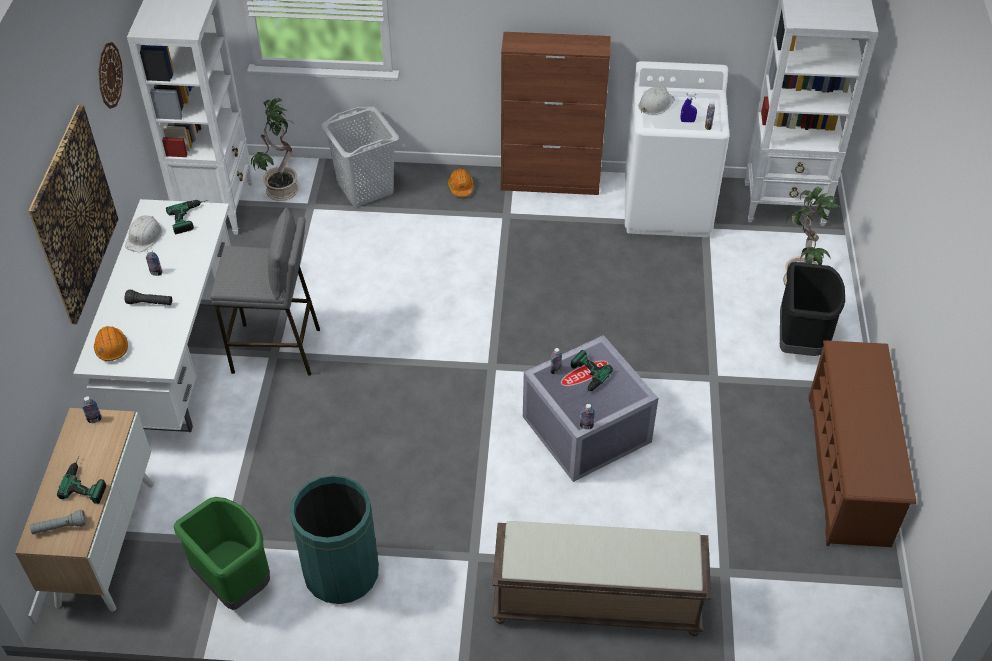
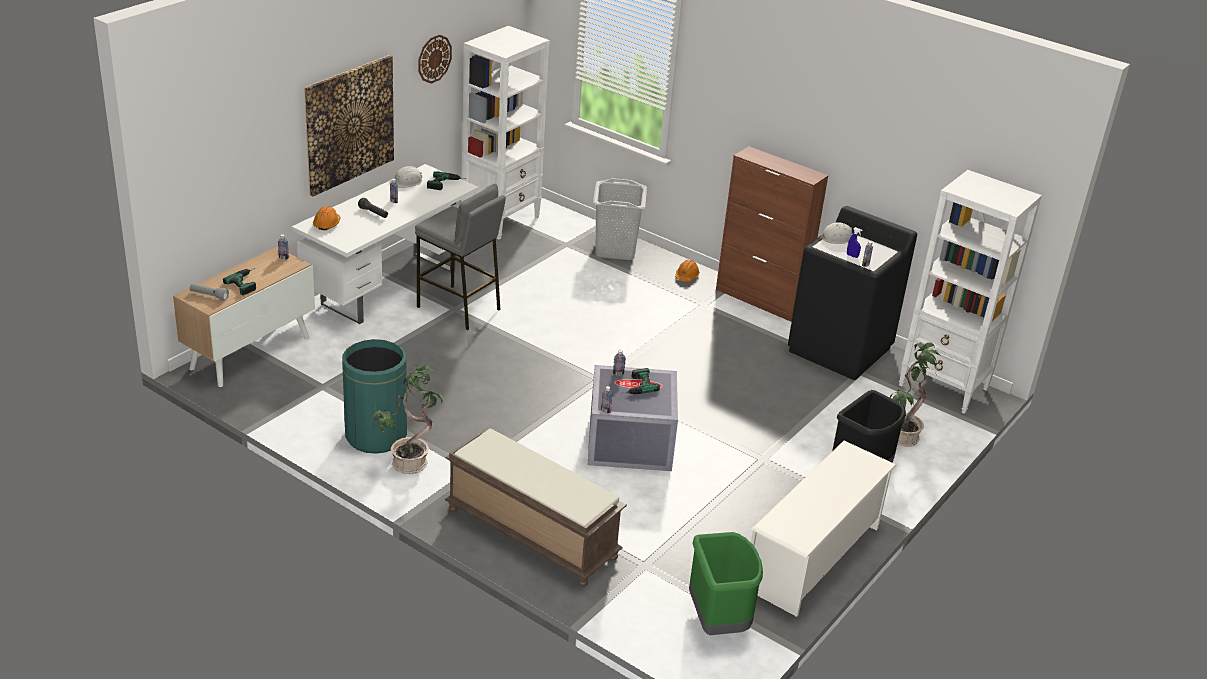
camera: 30 degrees right, 15 degrees down
(234, 581) = (305, 407): green trash can -> green trash can (718, 621)
(281, 189) = (554, 228): potted plant -> potted plant (409, 462)
(667, 206) = (840, 350): white washing machine -> black washing machine
(848, 470) = (813, 558): brown shoe rack -> white shoe rack

